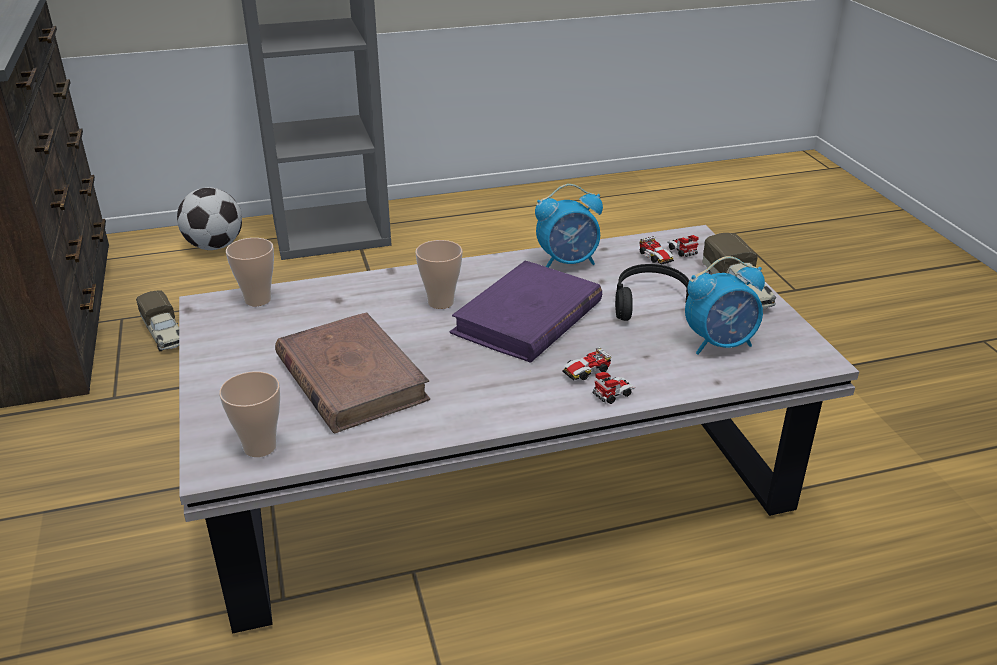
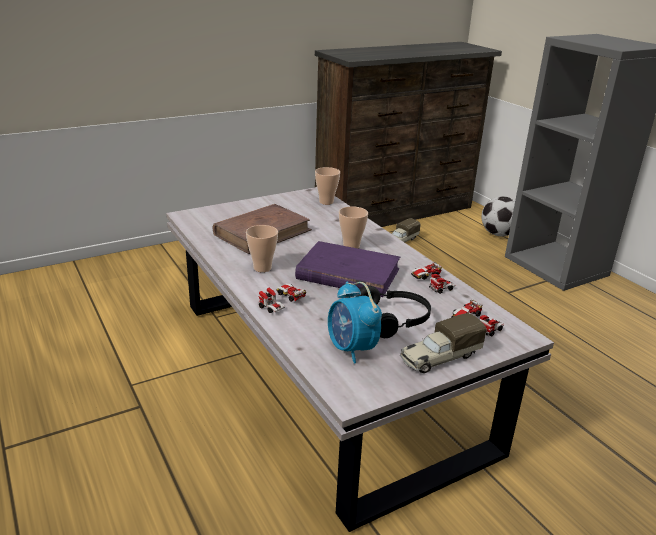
camera: 75 degrees right, 5 degrees down
(260, 447) = (201, 221): cup -> cup (262, 268)
(568, 262) = (432, 283): alarm clock -> toy car

